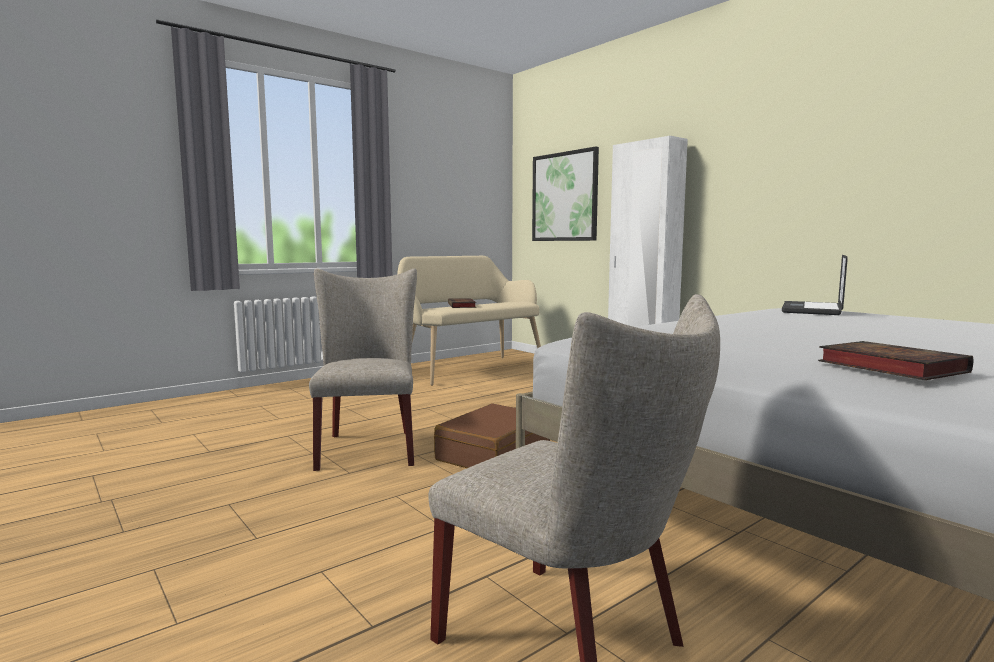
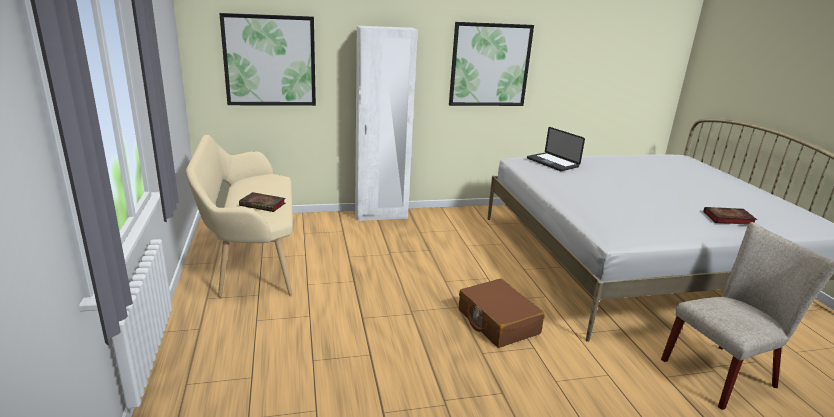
camera: 65 degrees left, 15 degrees up
(368, 447) = (448, 371): beige chair -> none
(801, 175) = (490, 65): none -> picture

